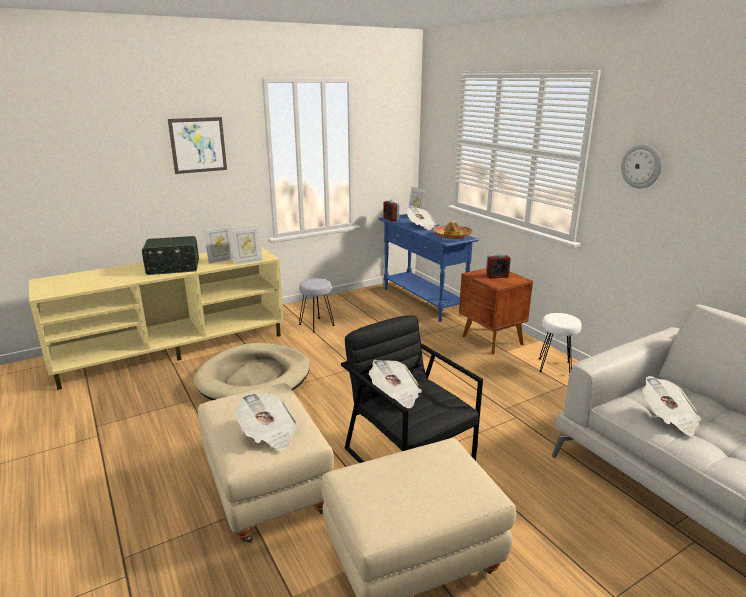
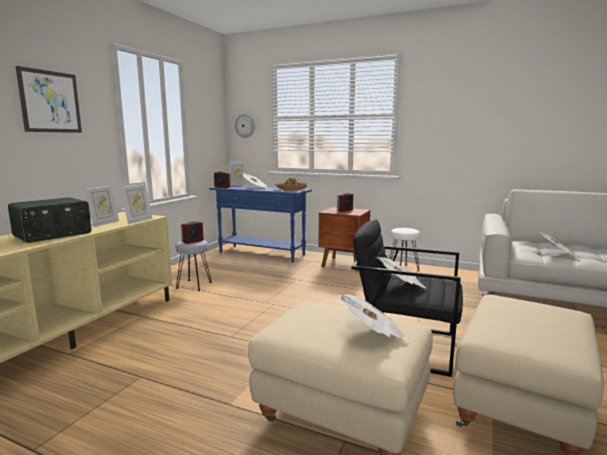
camera: 35 degrees left, 10 degrees down
(254, 378) = (190, 337): beige dog bed -> none
(315, 283) = (192, 241): none -> alarm clock
(641, 166) = (442, 113): wall clock -> wall clock (245, 125)

